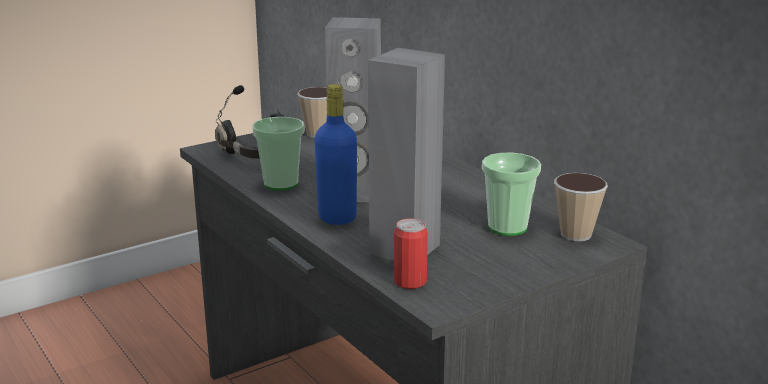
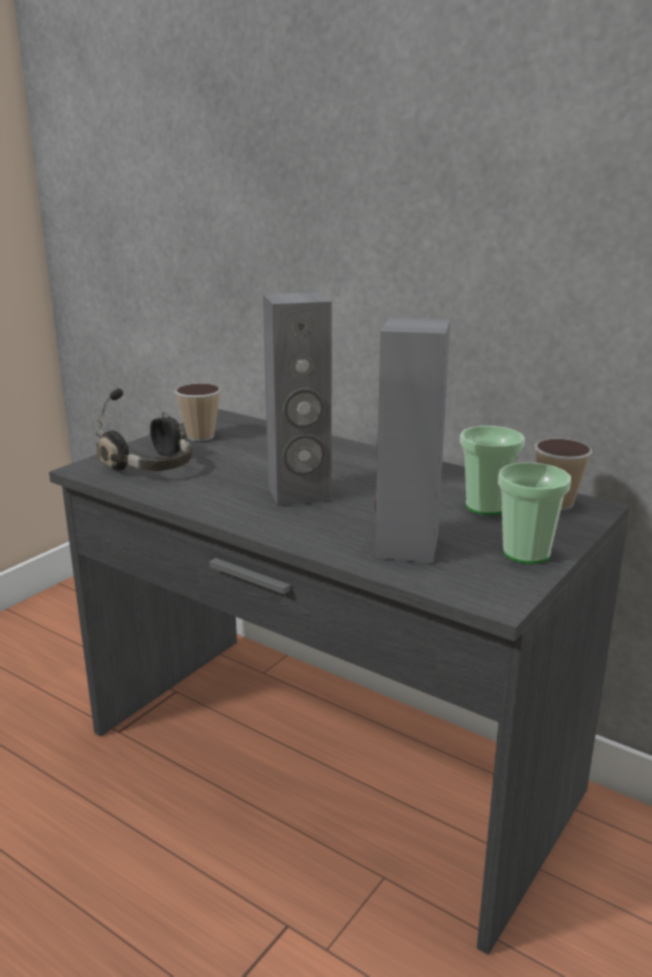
camera: 20 degrees left, 0 degrees up
(281, 184) = (206, 495): cup -> cup (526, 553)
(337, 217) = (303, 523): blue bottle -> none
(410, 281) = (446, 580): can -> none

